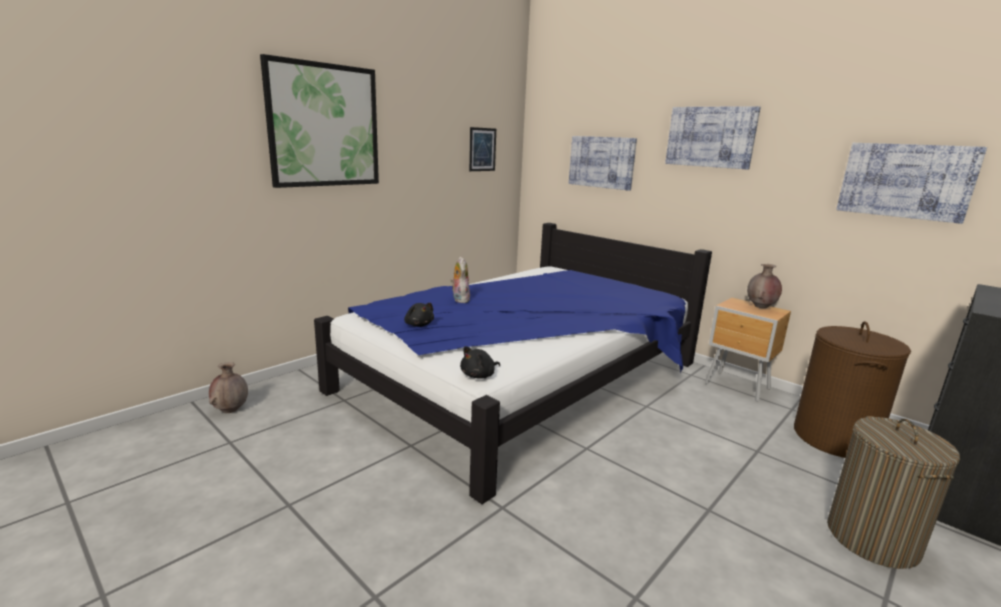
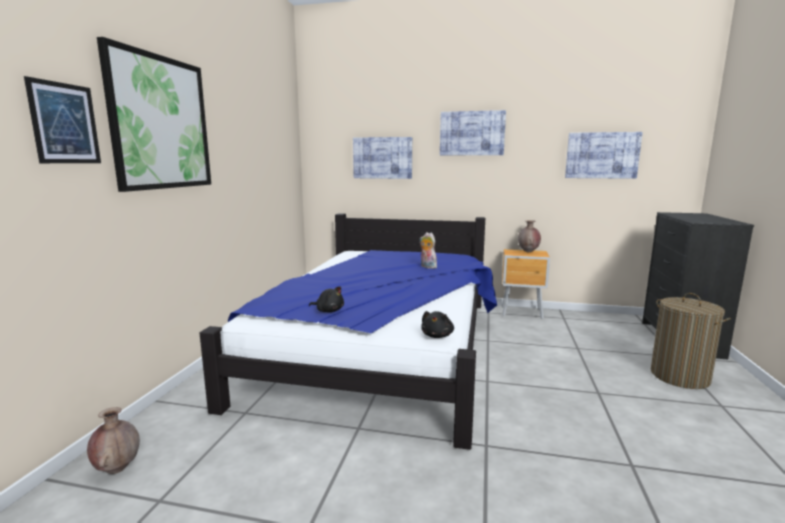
camera: 30 degrees left, 5 degrees down
(459, 299) = (328, 285): plush toy -> plush toy (427, 267)
(482, 149) = (277, 151): picture -> picture (65, 123)
(834, 438) = (601, 328): brown laundry basket -> none

